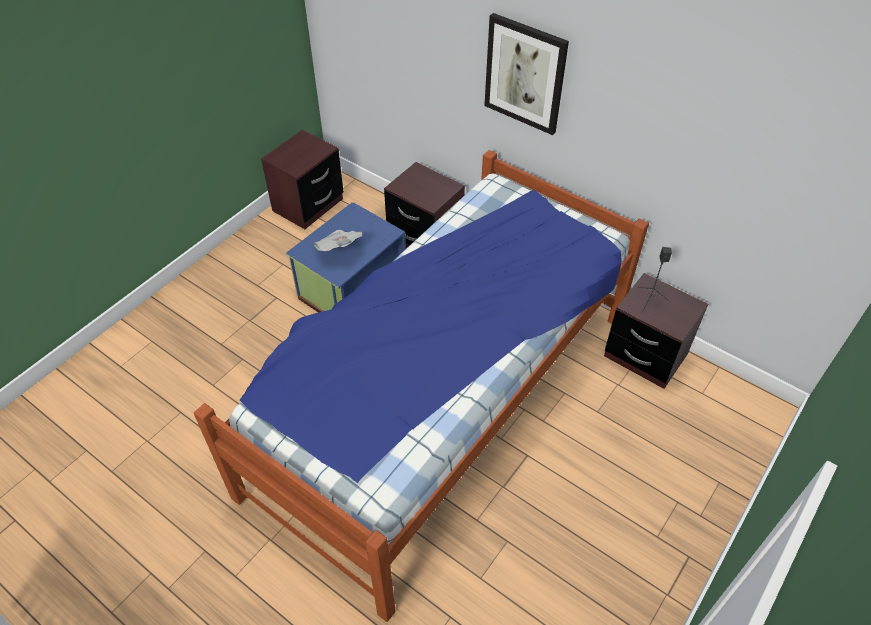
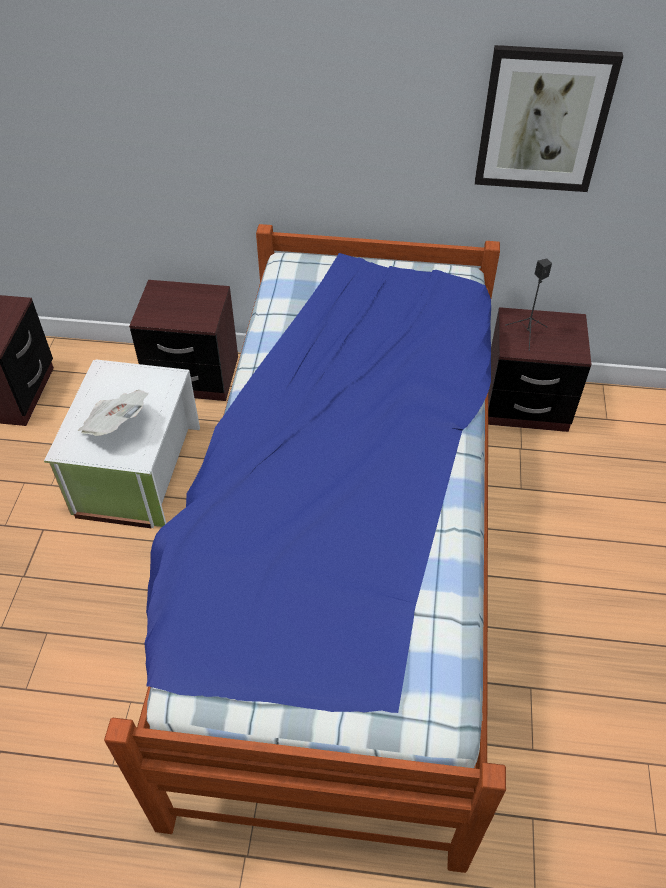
camera: 30 degrees left, 0 degrees up
(350, 285) = (135, 470): blue storage box -> white storage box
(525, 74) = (295, 101): picture -> picture (543, 120)

